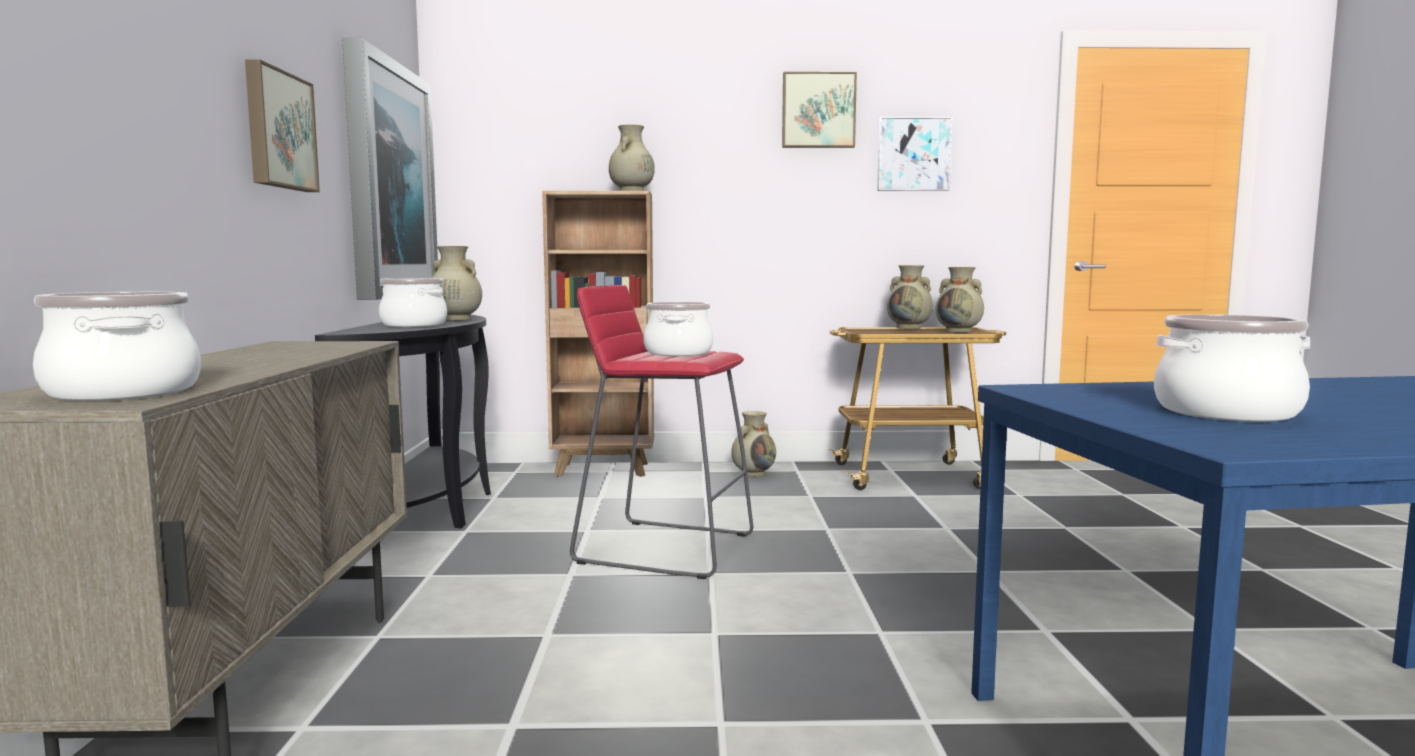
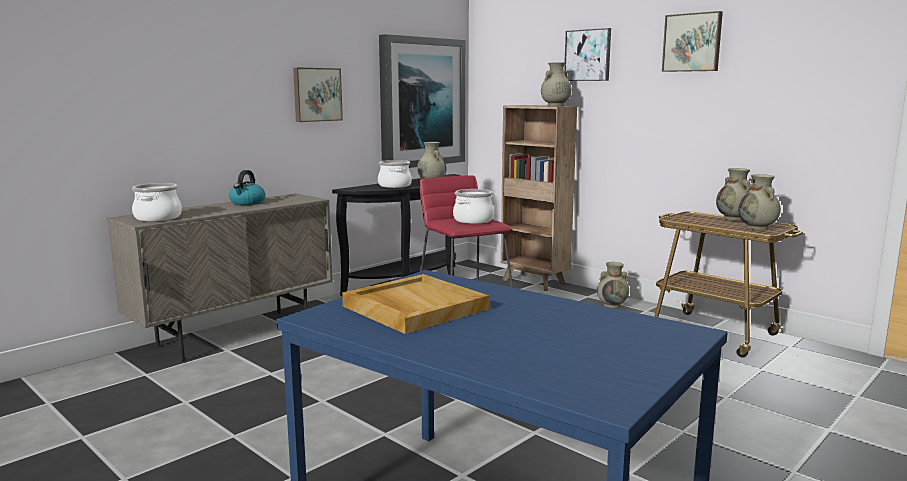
camera: 45 degrees right, 5 degrees up
(242, 356) = (247, 203): none -> kettle
(913, 154) = (767, 75): picture -> picture (588, 55)
(1227, 412) = (413, 308): cooking pot -> beige tray

